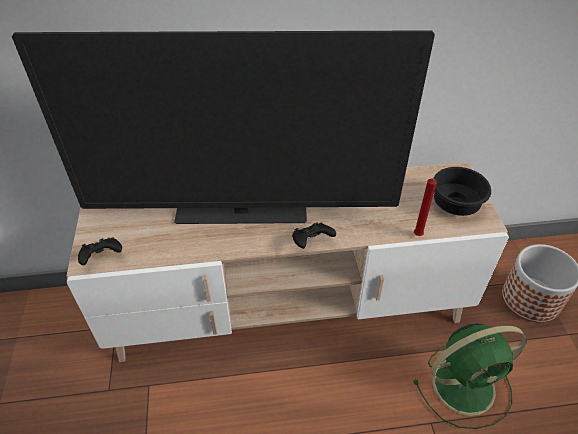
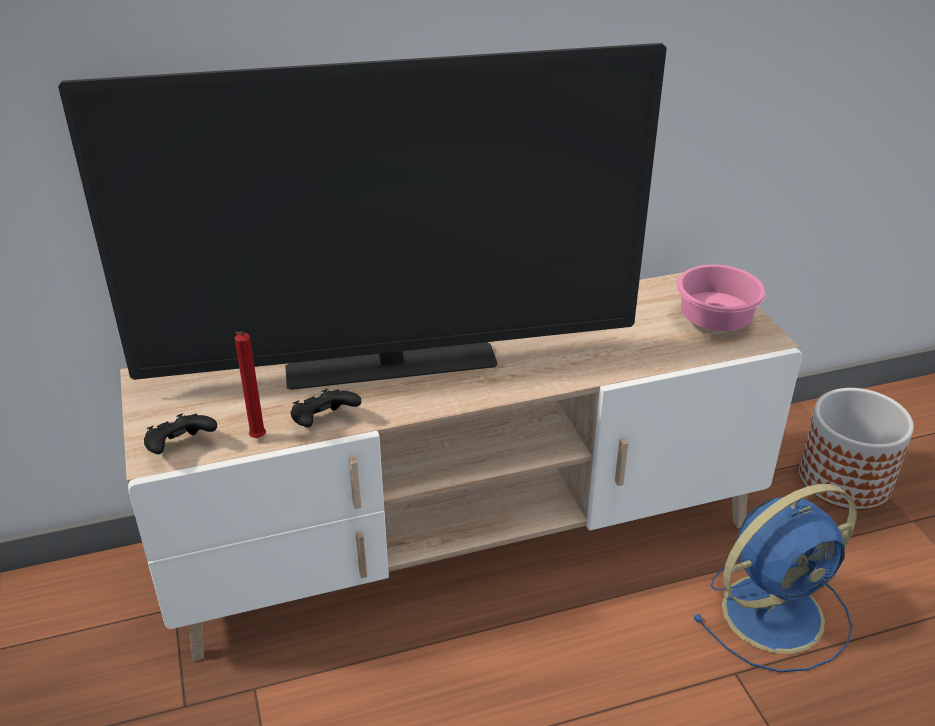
camera: 10 degrees left, 10 degrees down
(311, 242) = (513, 391): black game controller -> black game controller (324, 423)
(417, 236) = (670, 366): red candle -> red candle (257, 440)
(455, 206) = (715, 323): black bowl -> pink bowl
(466, 385) = (776, 611): green fan -> blue fan

